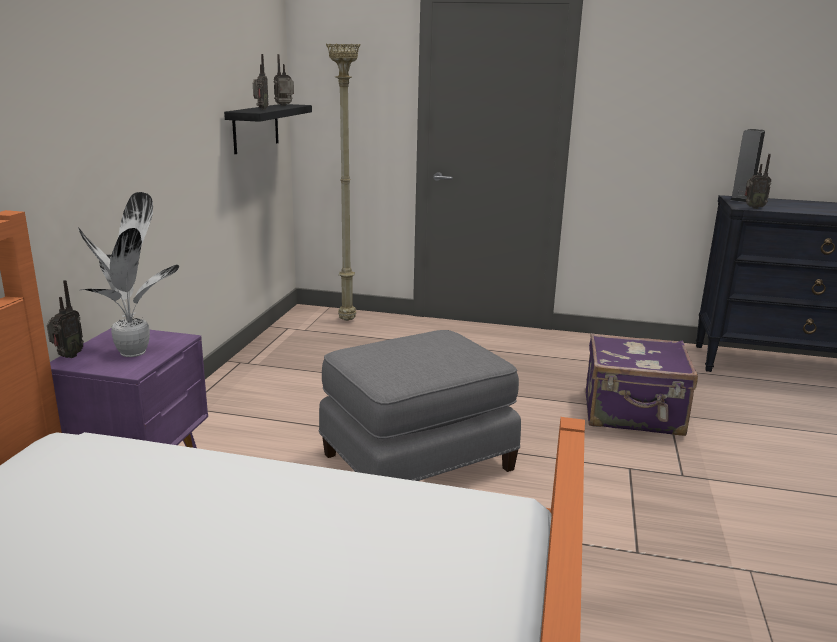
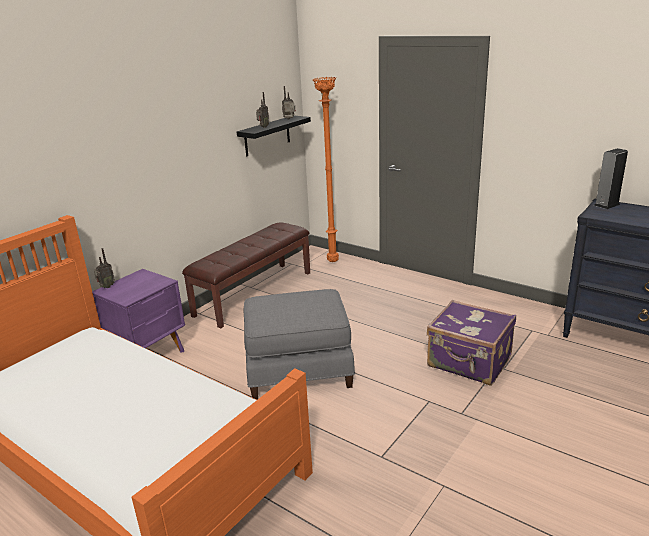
camera: 25 degrees right, 5 degrees up
(135, 351) = (138, 287): potted plant -> none
(259, 370) = (254, 293): none -> brown bench
(346, 320) = (332, 262): beige floor lamp -> orange floor lamp
(753, 208) = (599, 216): radio -> none

